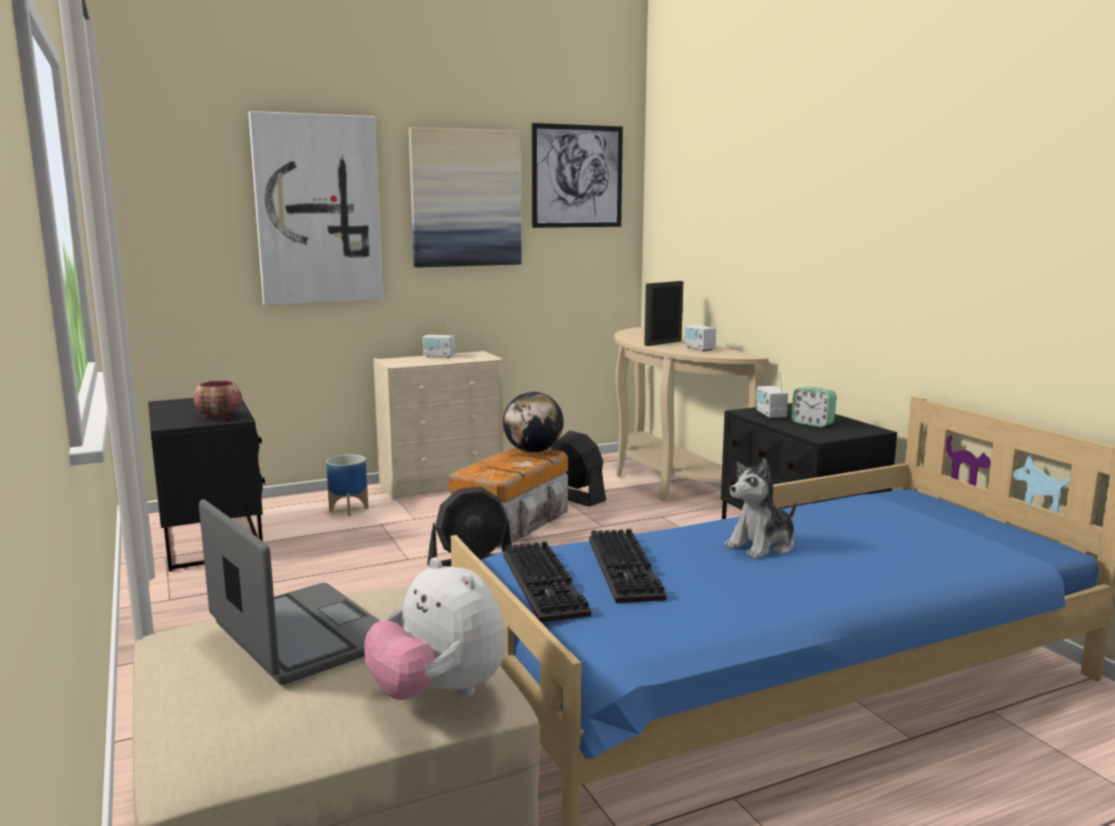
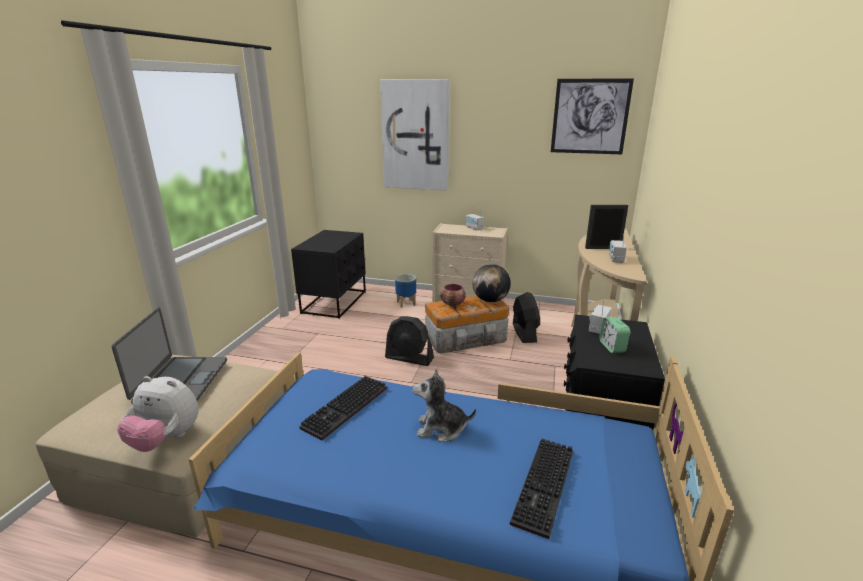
camera: 40 degrees right, 10 degrees up
(220, 418) = (326, 247): bowl -> bowl (453, 305)
(439, 693) = (166, 439): plush toy -> plush toy turned 75 degrees counterclockwise
(465, 198) = (505, 131): picture -> none
(547, 585) = (297, 401): keyboard -> keyboard (545, 488)

